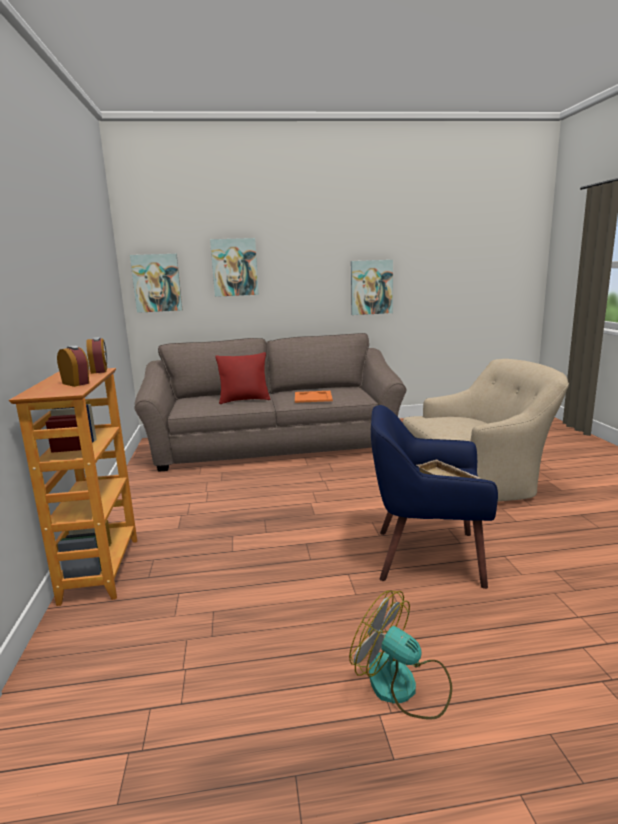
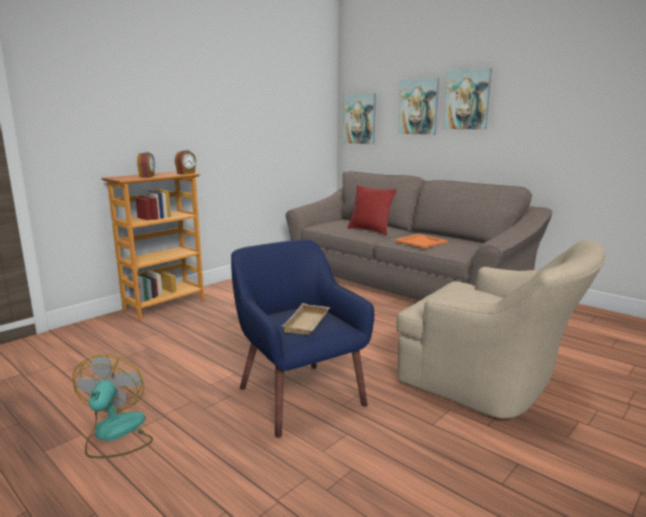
camera: 50 degrees right, 0 degrees up
(371, 287) = (557, 134): picture -> picture (467, 99)

